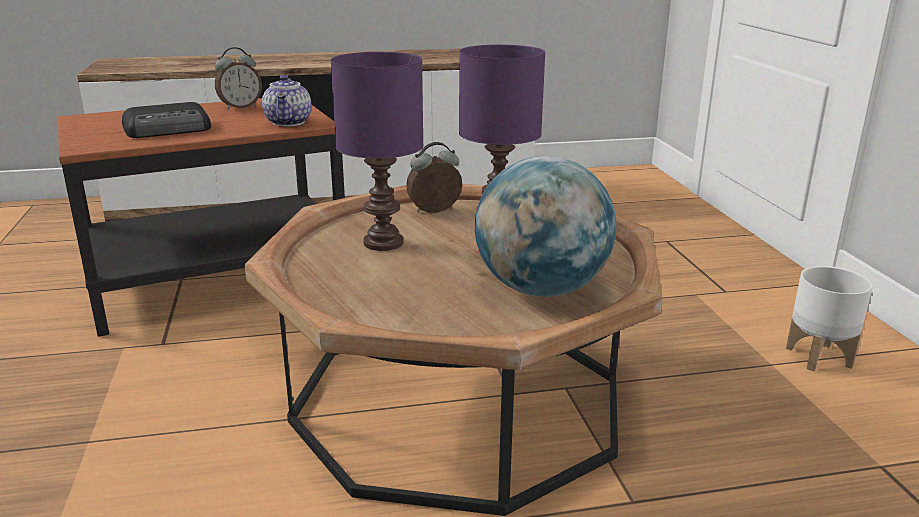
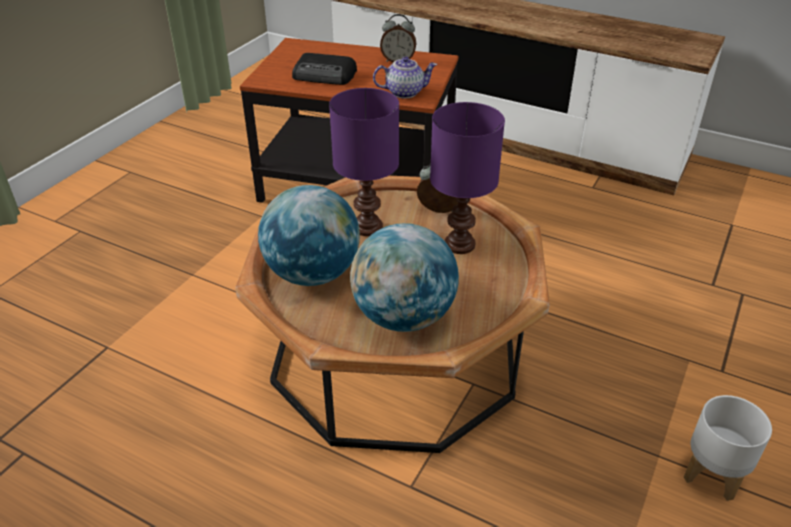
camera: 40 degrees right, 15 degrees up
(289, 122) = (405, 92): teapot -> teapot turned 135 degrees counterclockwise
(386, 295) = (313, 274): none -> globe

